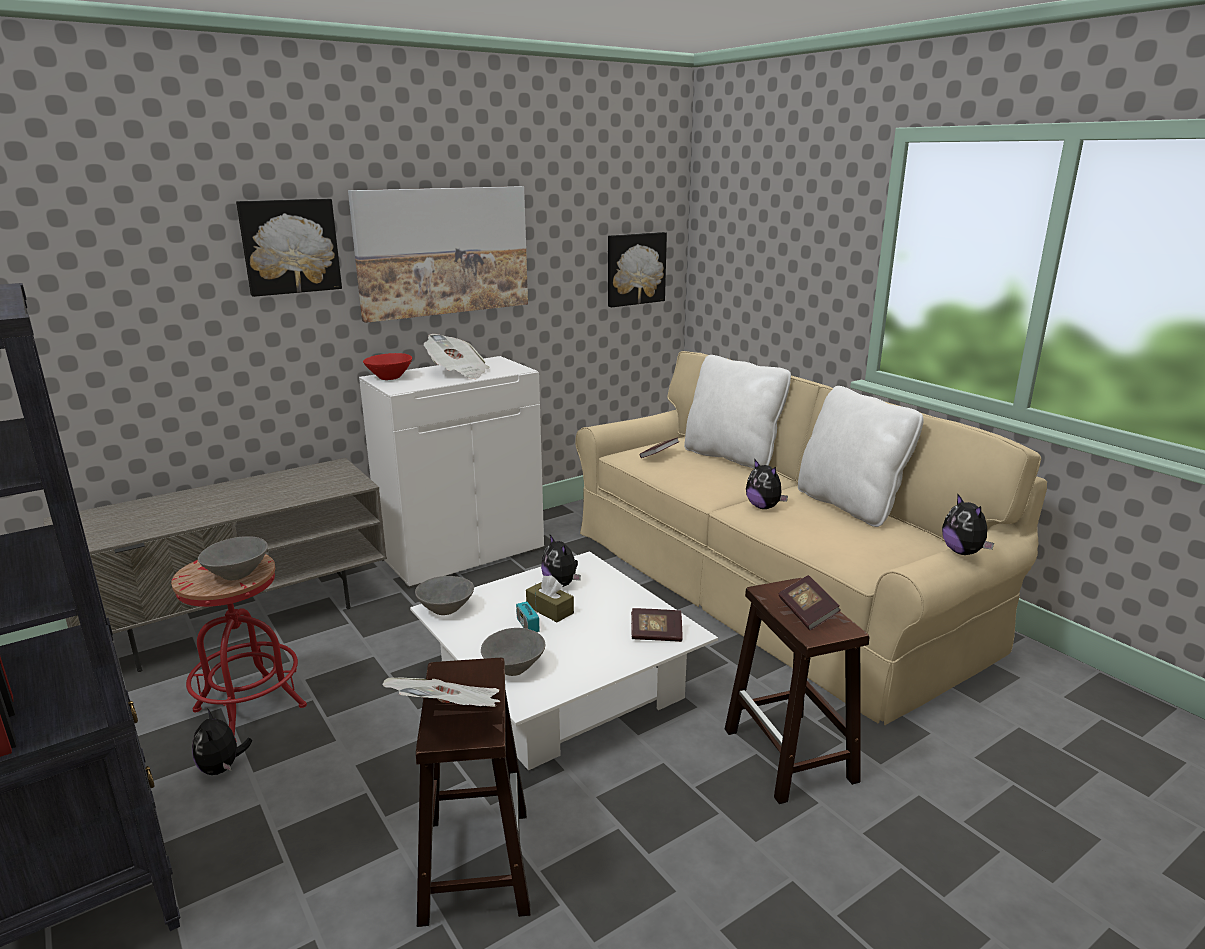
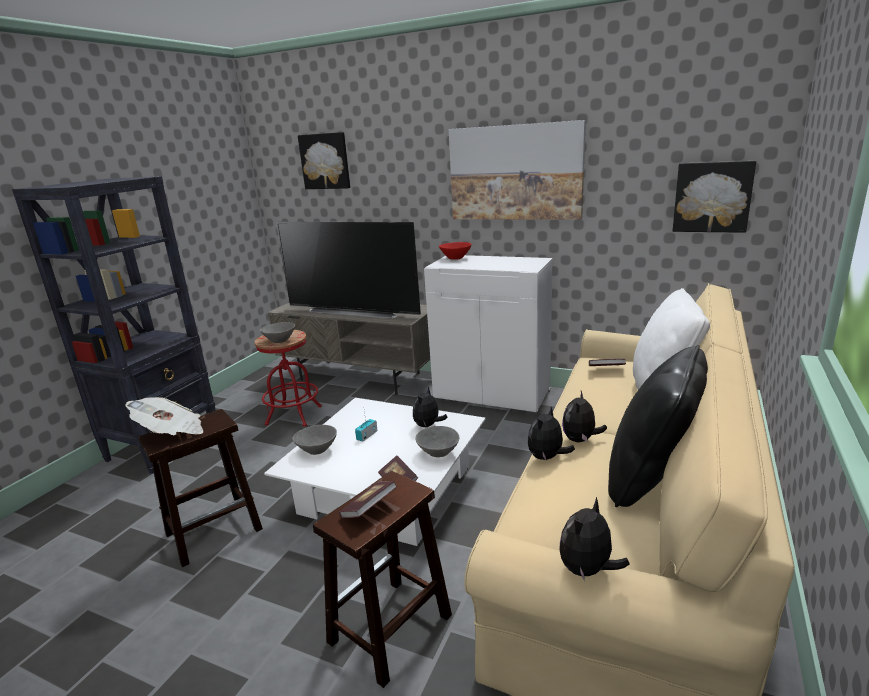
camera: 60 degrees right, 0 degrees up
(222, 768) = (249, 431): plush toy -> plush toy (547, 458)
(237, 501) = (355, 311): none -> television
(290, 246) = (415, 166): picture -> picture (325, 161)
(446, 610) = (361, 407): grey bowl -> grey bowl (438, 453)
(458, 373) = (492, 263): newspaper -> none
(550, 610) = (392, 435): brown tissue box -> none
(849, 505) = (652, 479): white pillow -> black pillow

